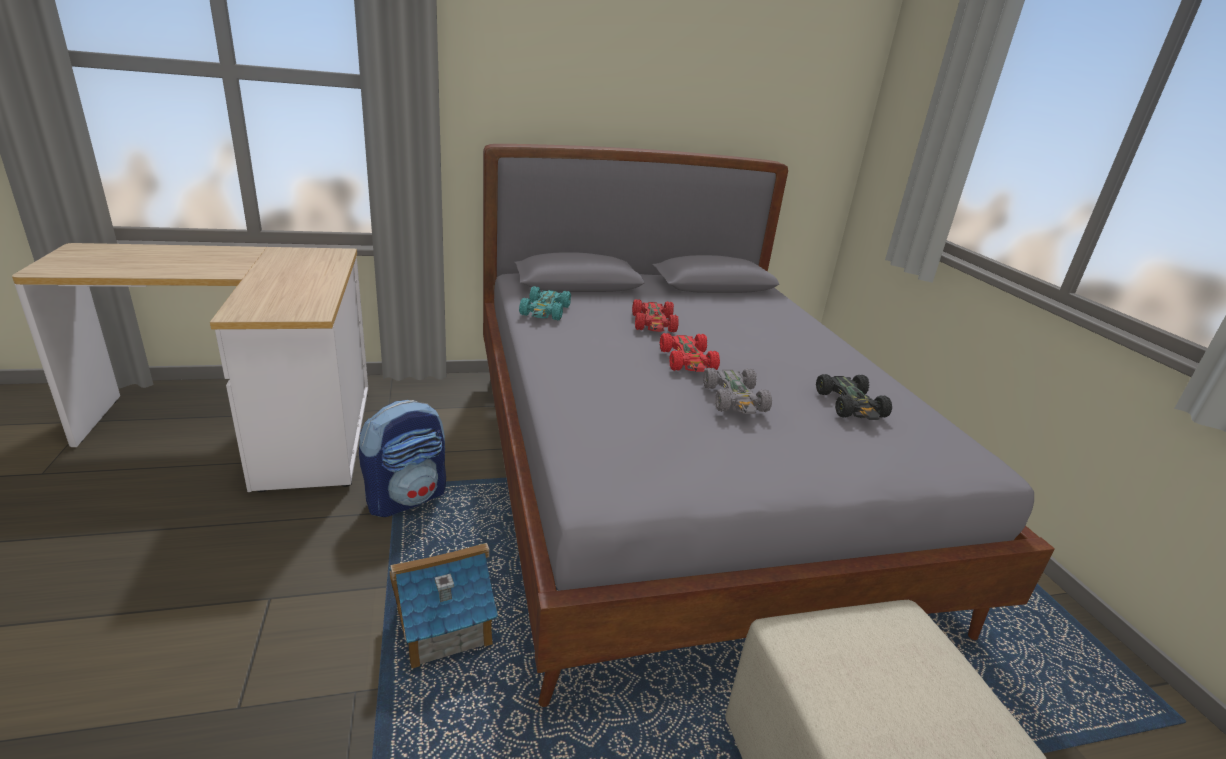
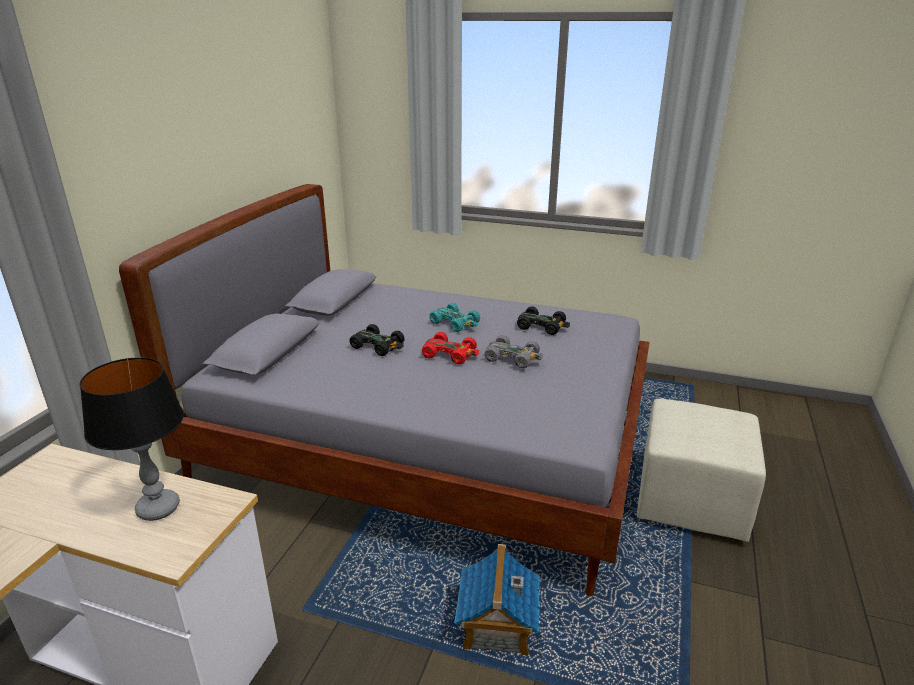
camera: 55 degrees left, 0 degrees up
(294, 295) = (159, 508): none -> table lamp
(407, 498) = (326, 606): backpack -> none
(545, 311) = (306, 383): turquoise toy car -> turquoise toy car (455, 323)
(654, 324) = (378, 346): red toy car -> black toy car

